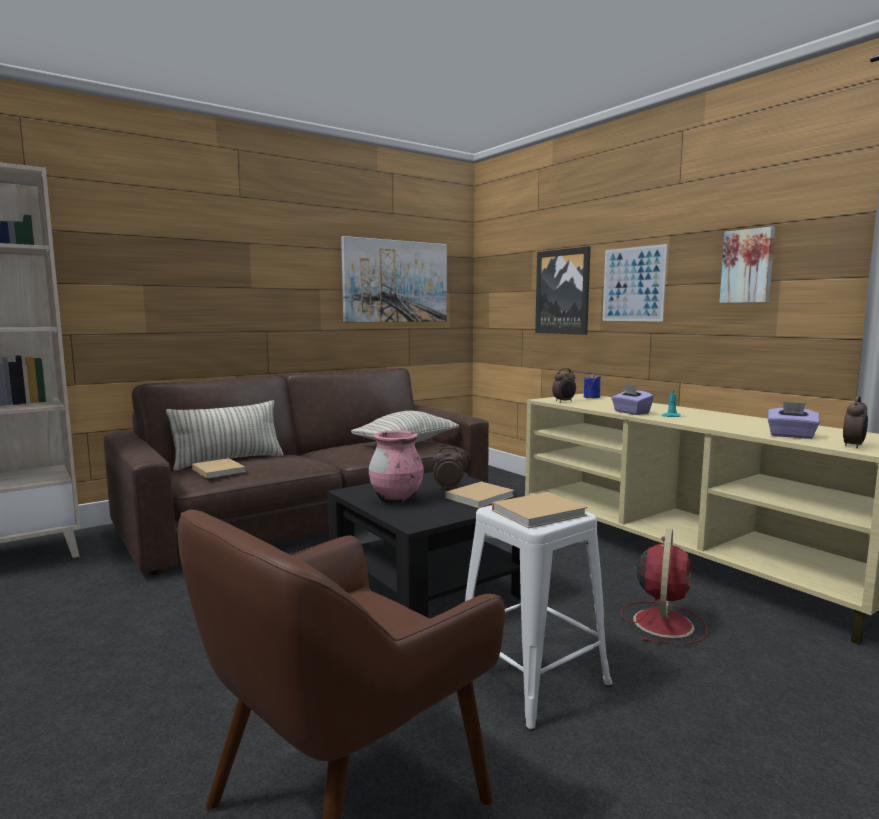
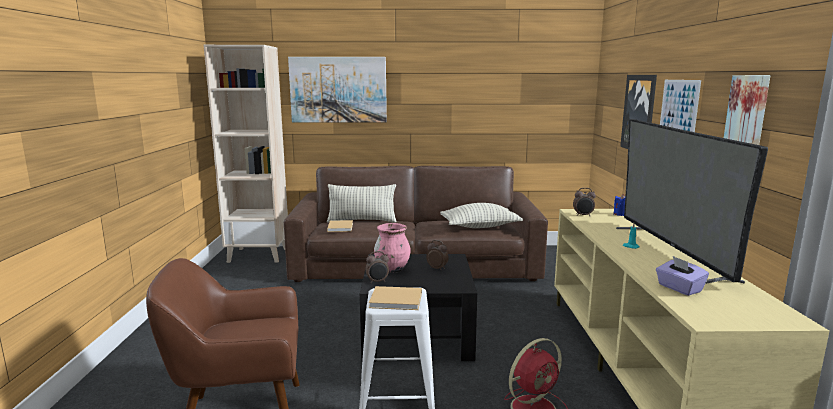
camera: 35 degrees right, 5 degrees up
(395, 281) = (516, 96): picture -> picture (338, 90)
(481, 496) = (445, 280): beige book -> none
(631, 412) = (607, 236): purple tissue box -> none
(707, 415) = (671, 251): none -> television
(854, 446) = (706, 311): alarm clock -> alarm clock (377, 281)

